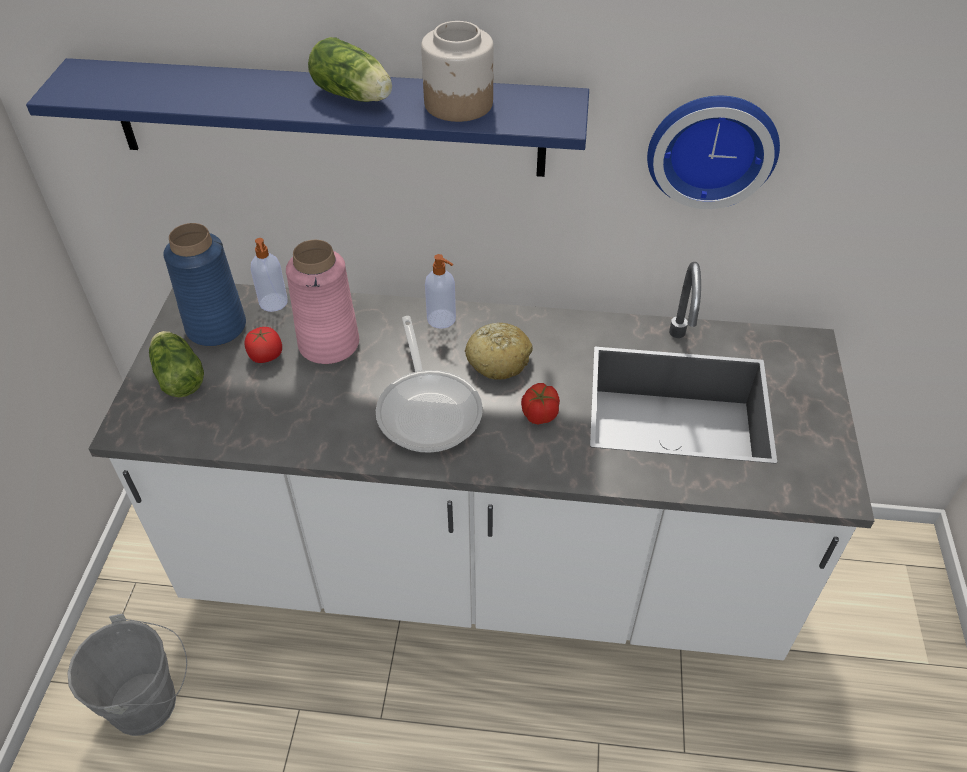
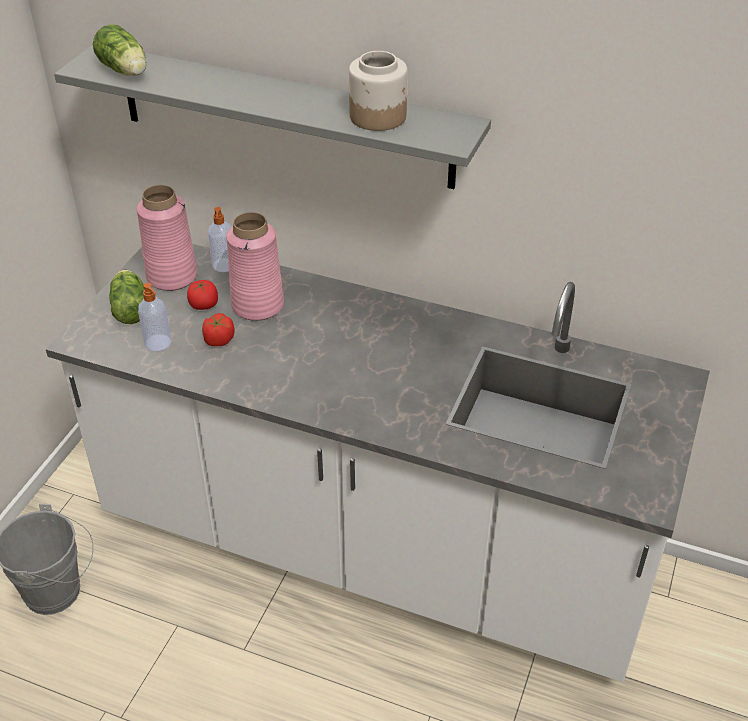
camera: 15 degrees right, 5 degrees down
(215, 327) = (171, 276): blue vase -> pink vase
(328, 118) = (284, 116): blue shelf -> grey shelf
(355, 96) = (299, 100): lettuce -> lettuce (125, 71)
(428, 408) = (321, 369): frying pan -> none
(442, 319) = (359, 302): soap dispenser -> soap dispenser (158, 343)
(498, 360) = (394, 342): bread -> none
(539, 414) = (412, 391): tomato -> tomato (219, 340)
(711, 147) = (594, 183): wall clock -> none

